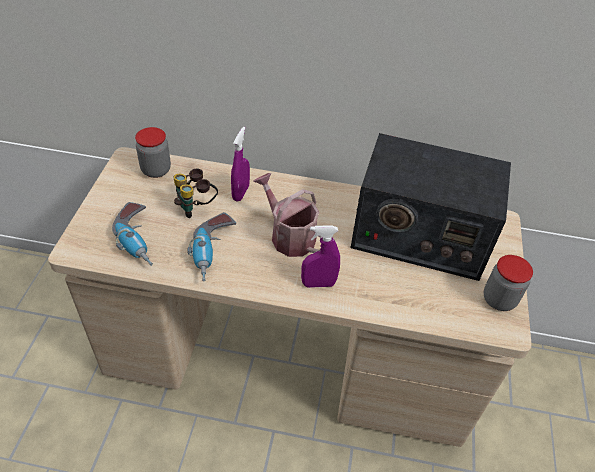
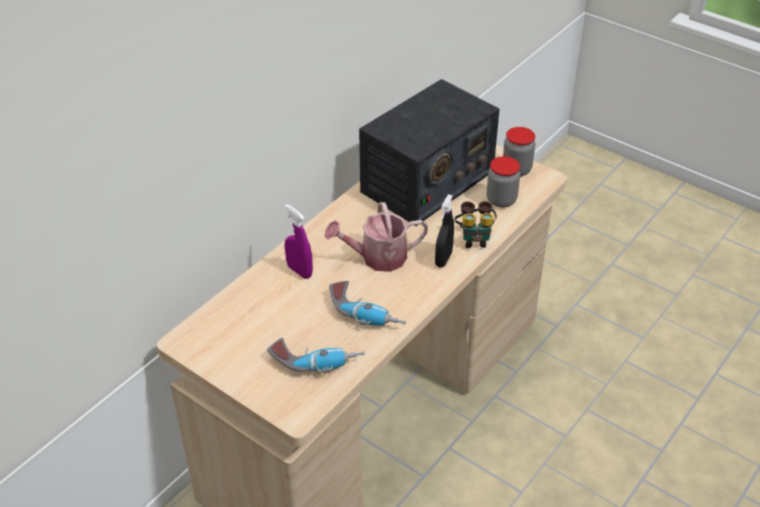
camera: 60 degrees left, 5 degrees down
(156, 170) = (219, 323): jar -> jar (501, 200)
(197, 208) = (299, 308): binoculars -> binoculars (474, 239)
(318, 284) = (443, 259): purple spray bottle -> black spray bottle

